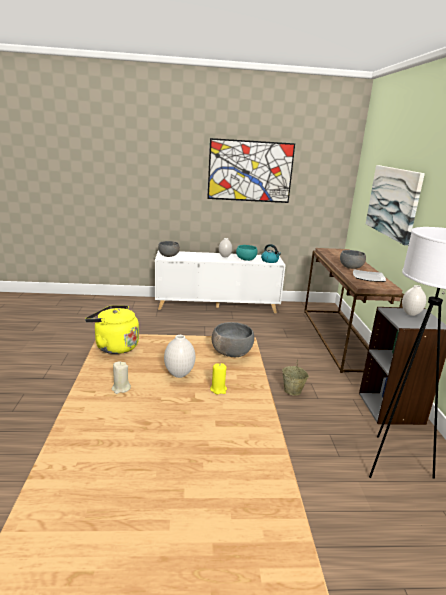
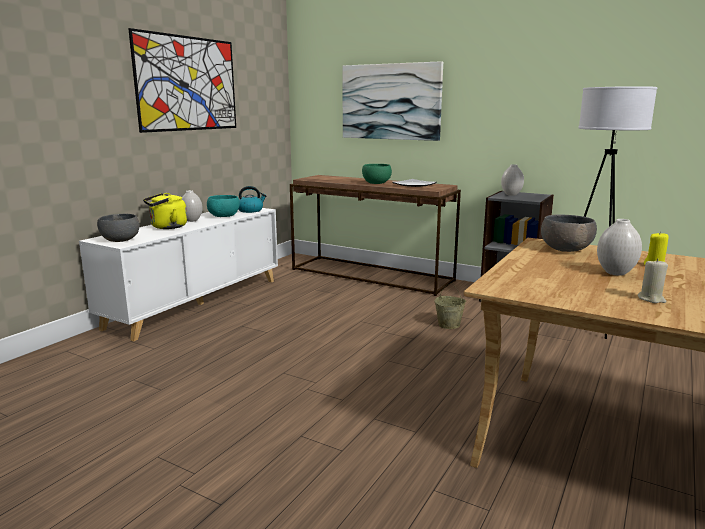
camera: 55 degrees left, 5 degrees down
(114, 346) = (521, 288): yellow kettle -> yellow kettle (167, 227)
(351, 267) = (376, 183): grey bowl -> green bowl

